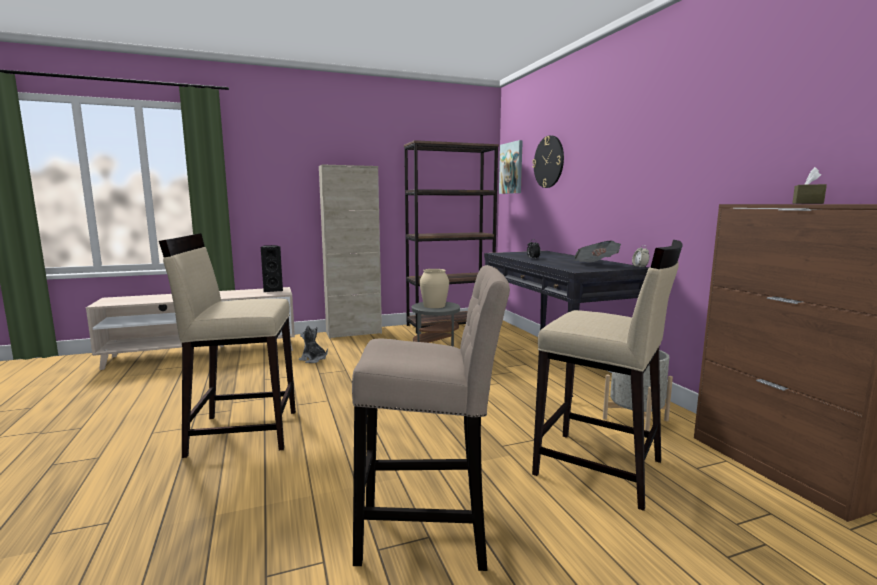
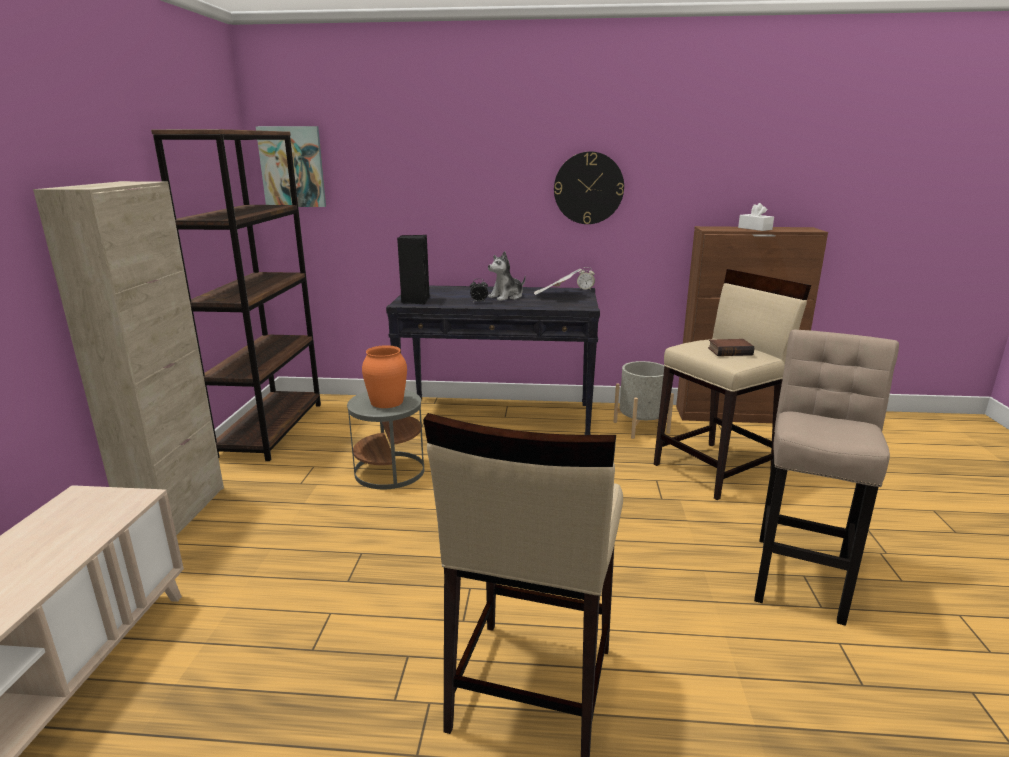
camera: 65 degrees left, 10 degrees up
(273, 290) = (78, 506): black speaker -> black speaker (415, 301)
(313, 360) = (271, 578): plush toy -> plush toy (506, 297)
(434, 306) = (387, 402): beige vase -> orange vase
(549, 162) = (393, 166): wall clock -> wall clock (588, 188)
(594, 320) = (730, 351): none -> book
(807, 203) = (755, 228): brown tissue box -> white tissue box

